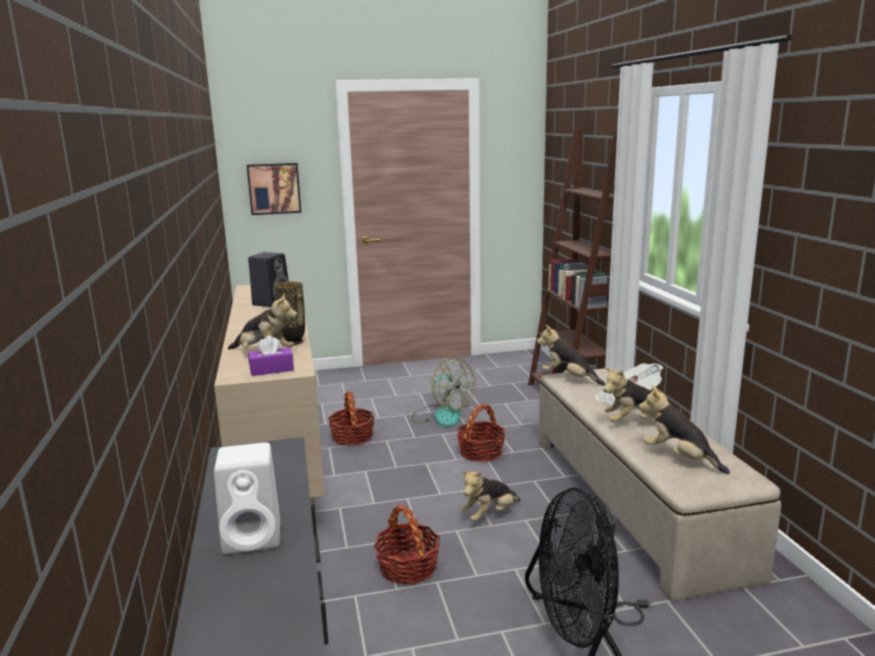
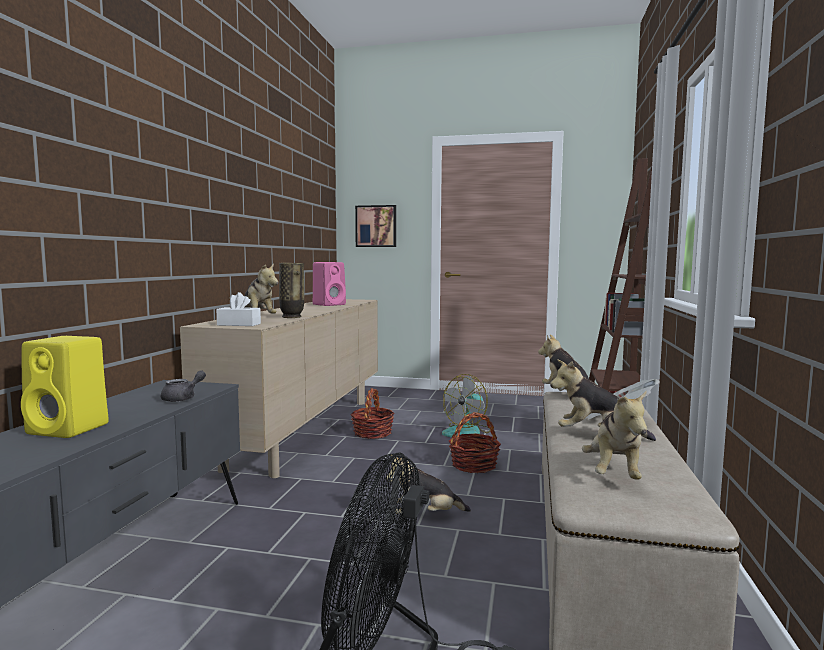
camera: 25 degrees right, 10 degrees down
(254, 537) = (70, 429): white speaker -> yellow speaker
(271, 369) = (239, 324): purple tissue box -> white tissue box
(272, 303) = (330, 304): black speaker -> pink speaker
(286, 470) = (183, 398): none -> grey teapot
(408, 567) = (299, 538): basket -> none
(441, 415) = (467, 432): fan -> fan turned 60 degrees clockwise
(679, 458) = (613, 473): plush toy -> plush toy turned 150 degrees counterclockwise

